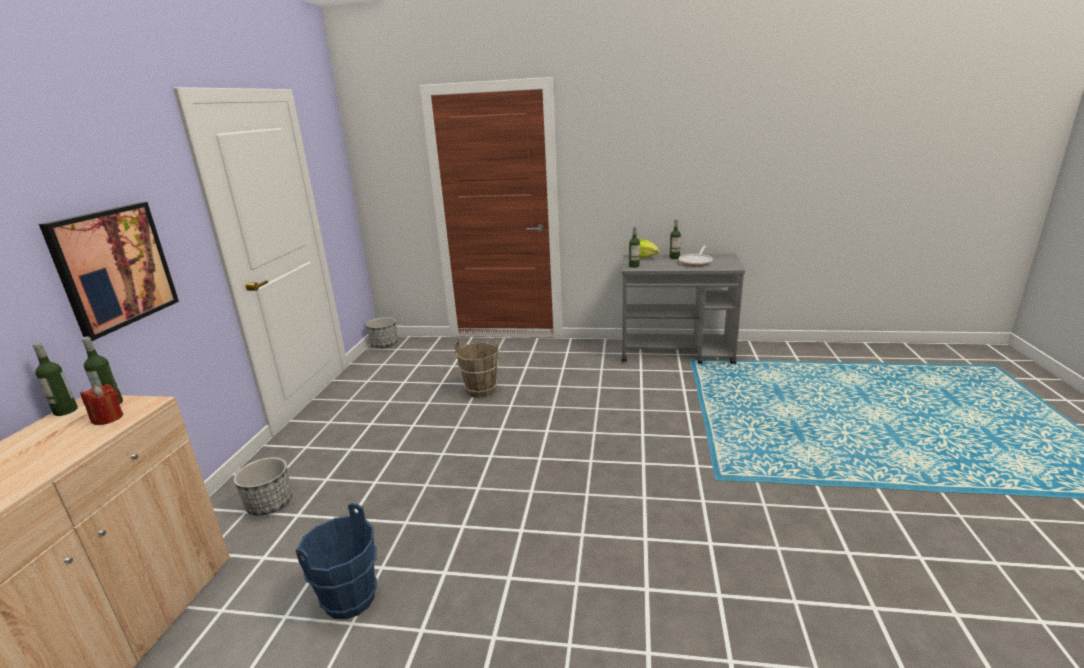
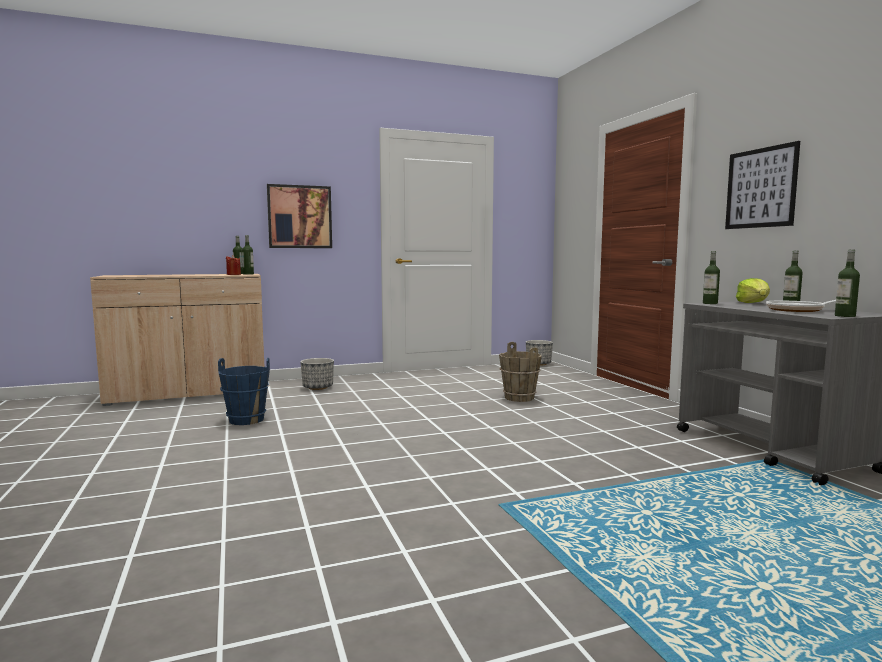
camera: 60 degrees right, 15 degrees down
(627, 169) = (760, 188): none -> picture
(733, 264) = (845, 316): none -> bottle

